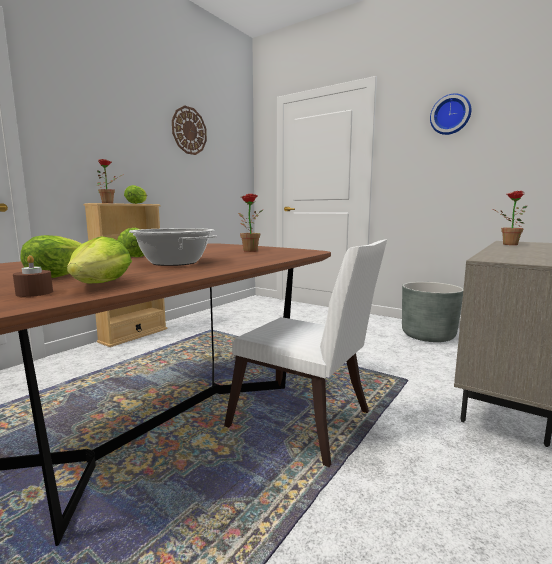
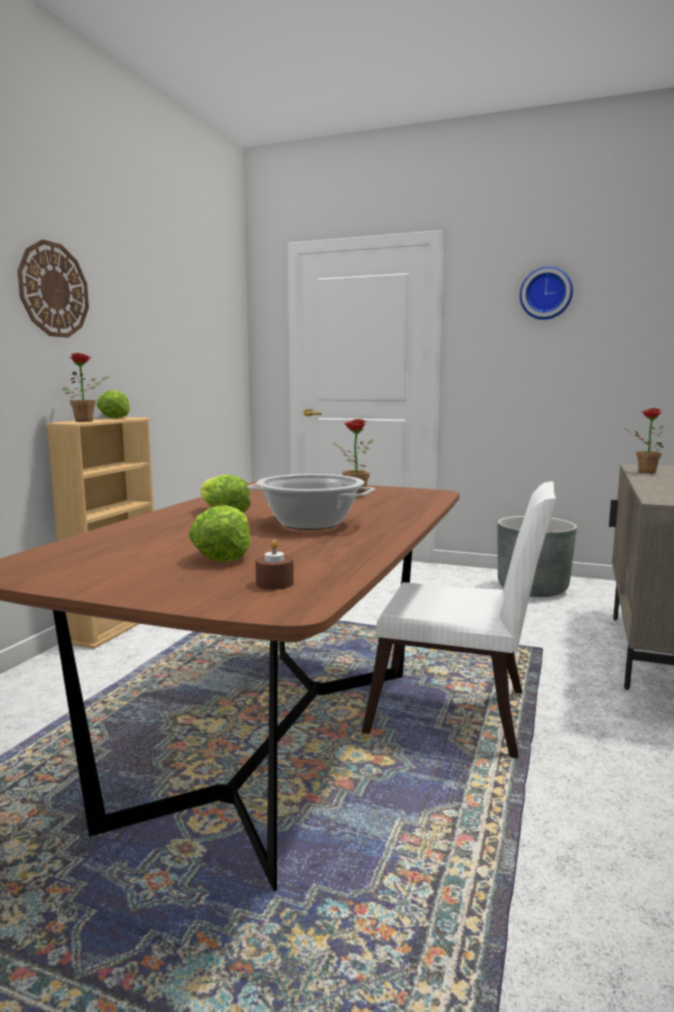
camera: 15 degrees left, 0 degrees up
(101, 285) = (318, 566): lettuce -> none
(189, 130) = (171, 296): wall clock -> wall clock (53, 290)

